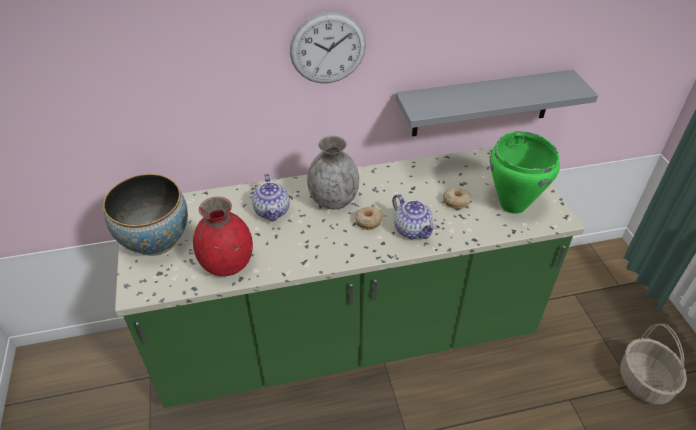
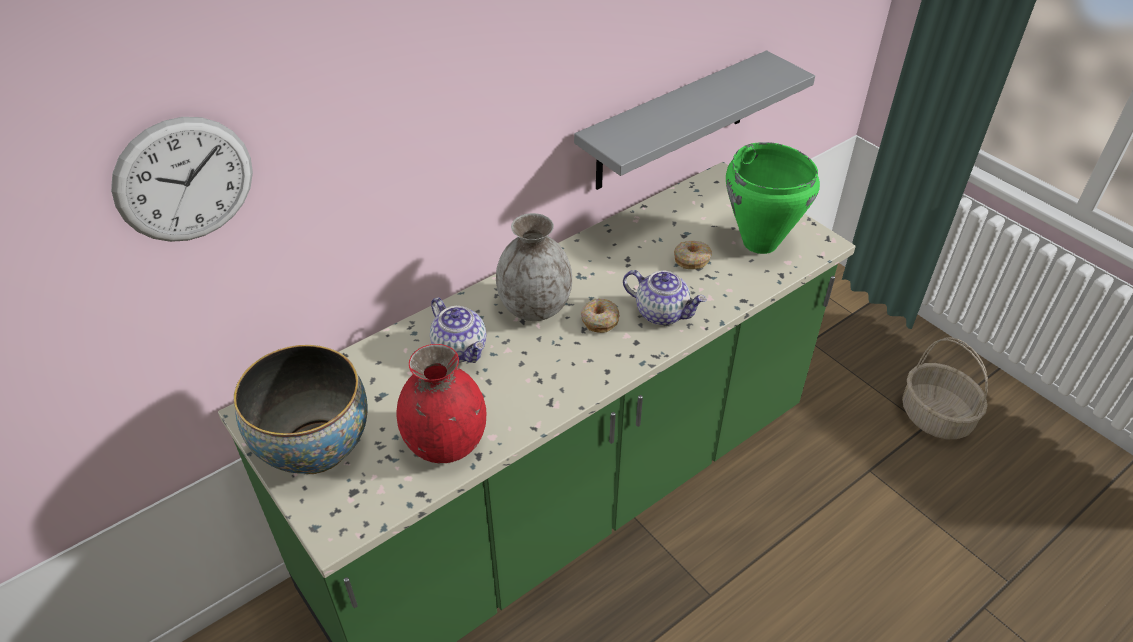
camera: 25 degrees left, 0 degrees up
(328, 48) = (488, 92): wall clock -> wall clock (184, 180)

